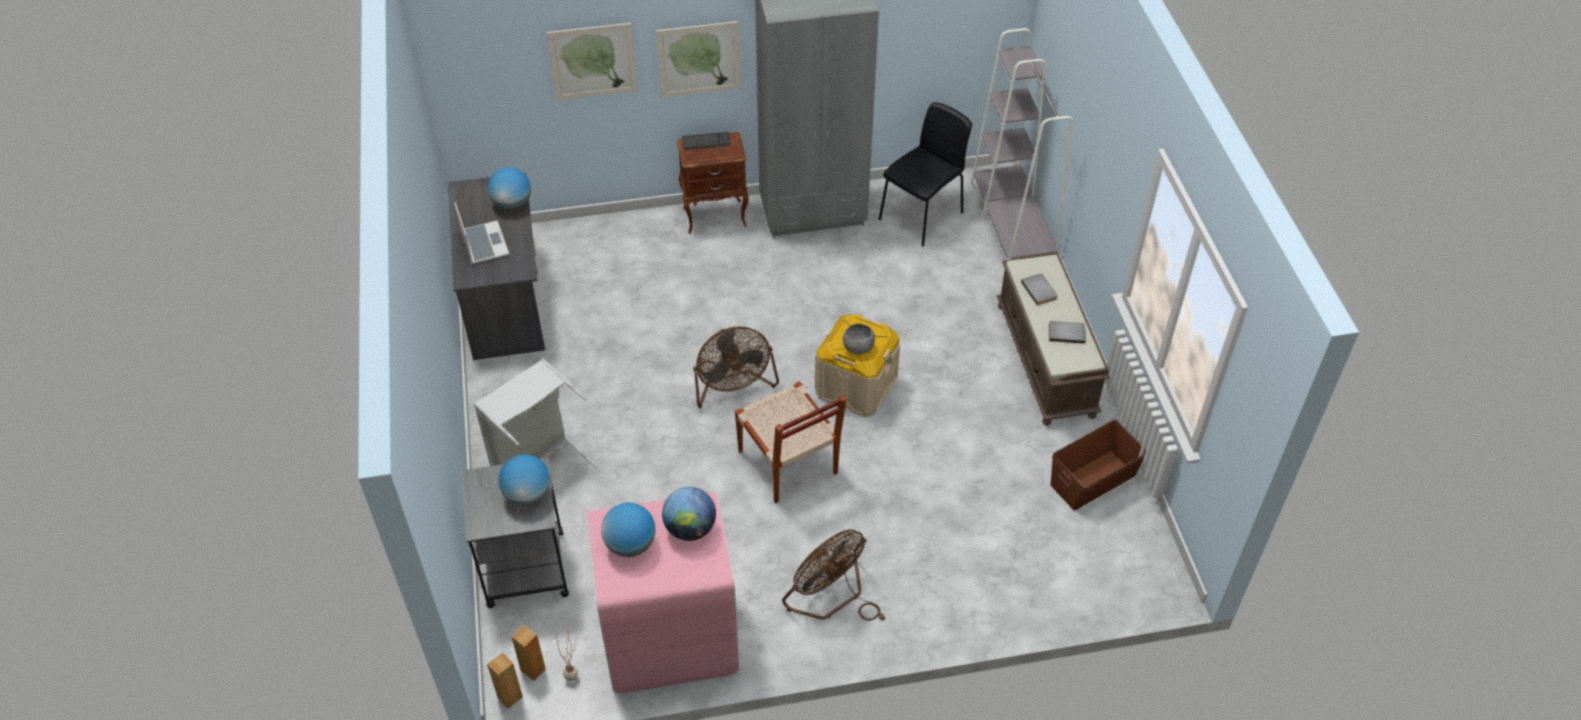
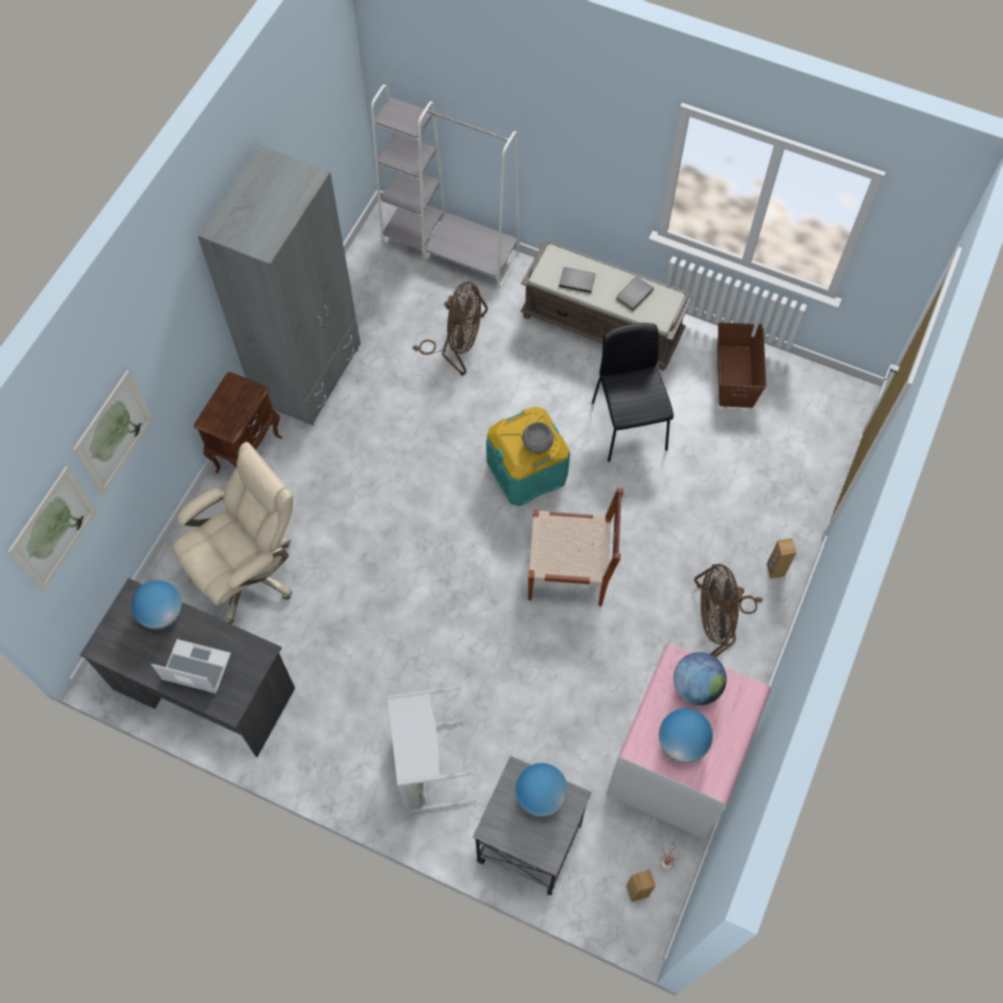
camera: 55 degrees left, 15 degrees up
(510, 697) = (651, 925): brown speaker -> brown speaker (775, 570)
(618, 274) = (251, 574): none -> beige office chair
(699, 59) = (181, 344): picture -> picture (53, 529)
(706, 142) = (219, 404): keyboard -> none
(729, 386) = (453, 564): brown fan -> brown fan (457, 343)
(856, 386) = (527, 471): beige storage box -> turquoise storage box
(923, 214) = (382, 300): black chair -> black chair (627, 423)

